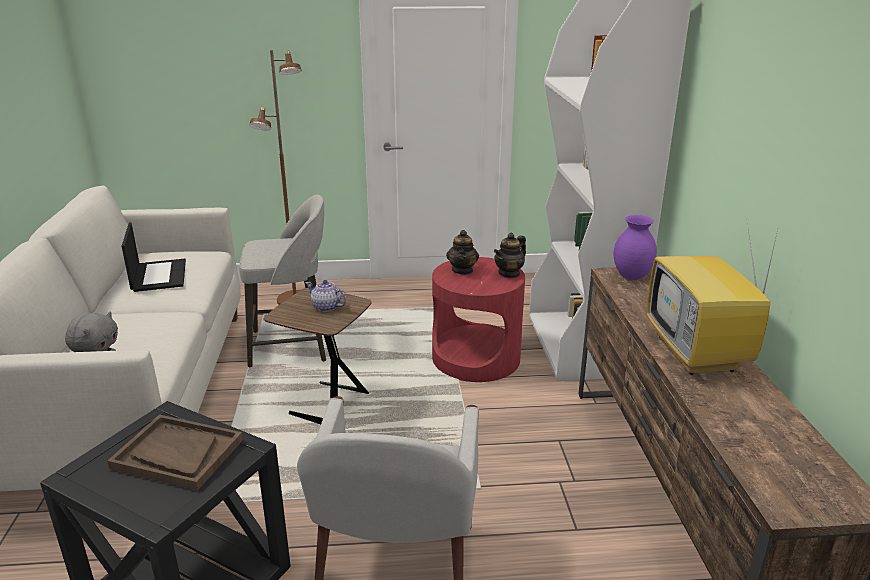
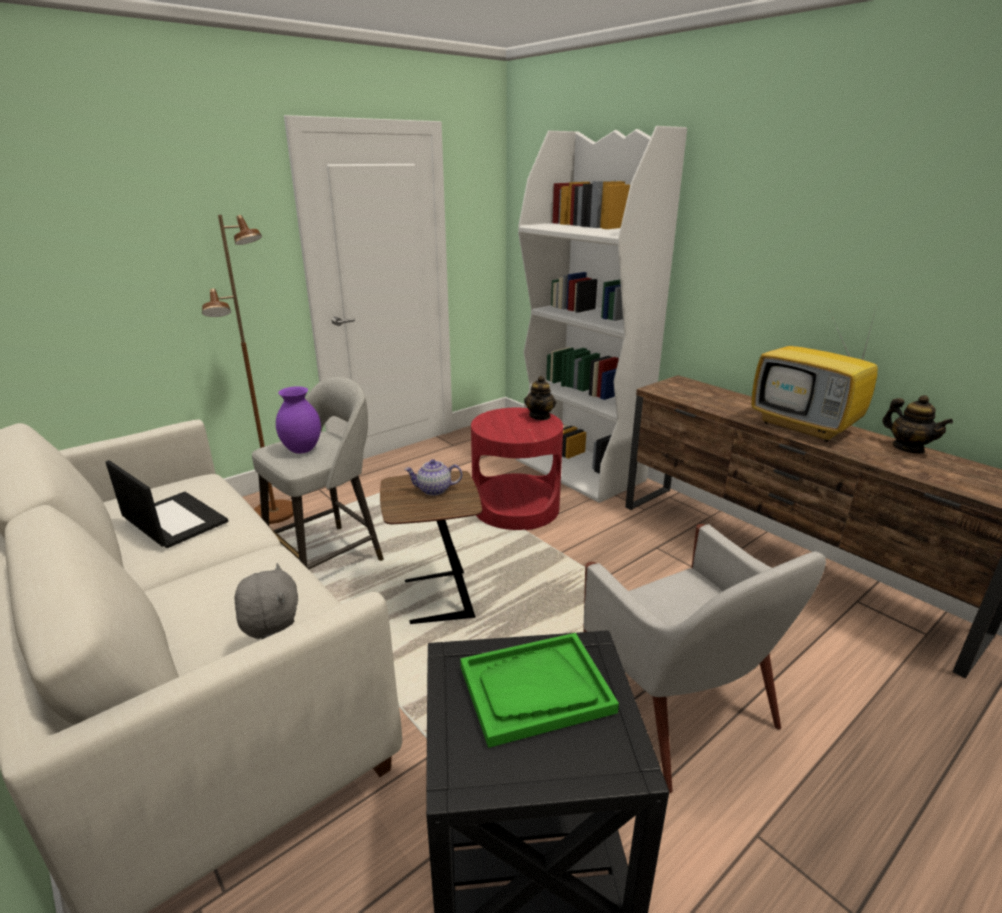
camera: 35 degrees left, 0 degrees up
(177, 454) = (535, 690): brown tray -> green tray
(462, 270) = (498, 424): teapot -> teapot (908, 448)
(632, 277) = (674, 388): purple vase -> purple vase (302, 450)

